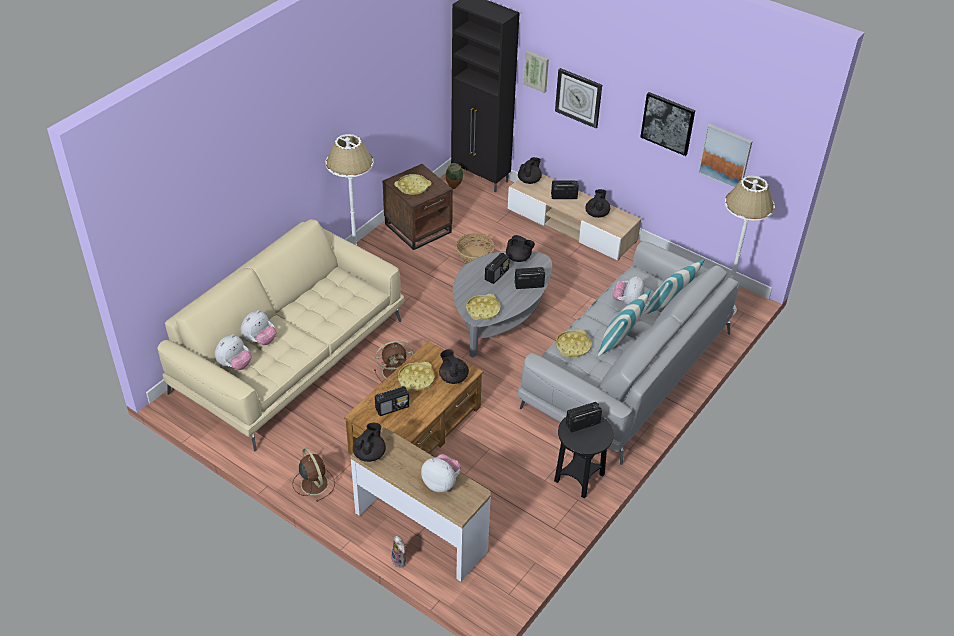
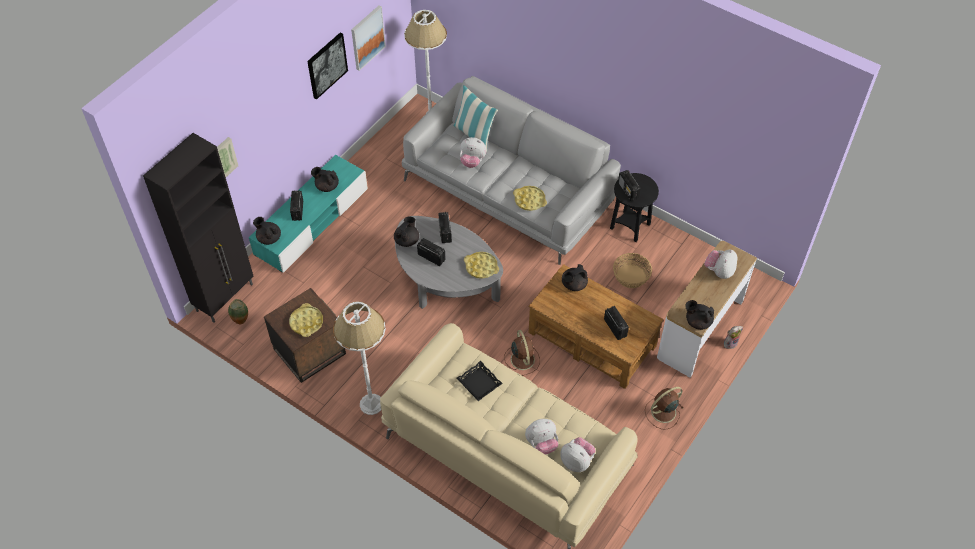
camera: 90 degrees left, 10 degrees up
(260, 340) = (541, 443): plush toy -> plush toy turned 120 degrees clockwise
(336, 300) = (479, 383): none -> black tray
(416, 379) = (579, 312): yellow tray -> none
(474, 255) = (356, 300): basket -> basket (630, 276)
(571, 225) = (312, 222): beige tv stand -> turquoise tv stand
(578, 97) = (261, 134): wall clock -> none
(620, 342) = (520, 169): pillow -> none

